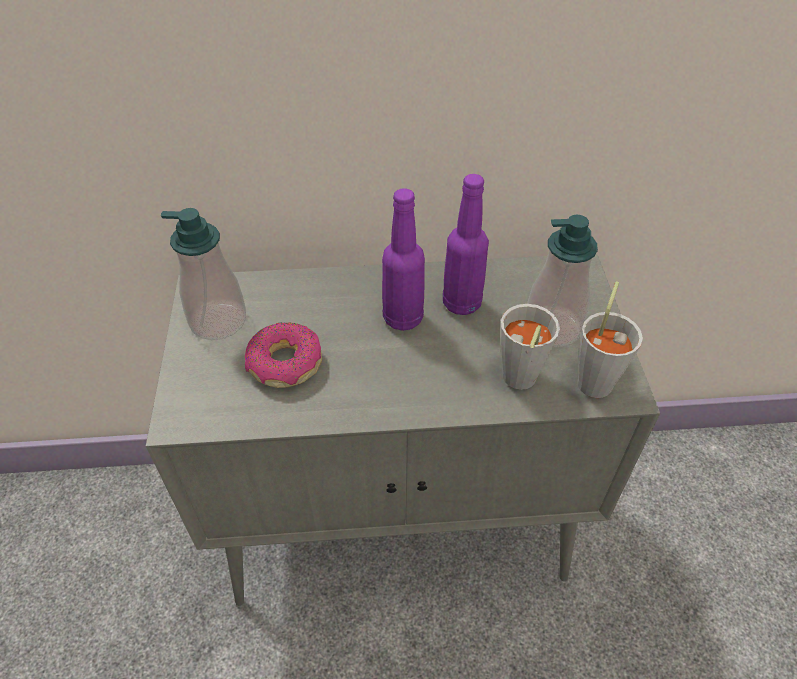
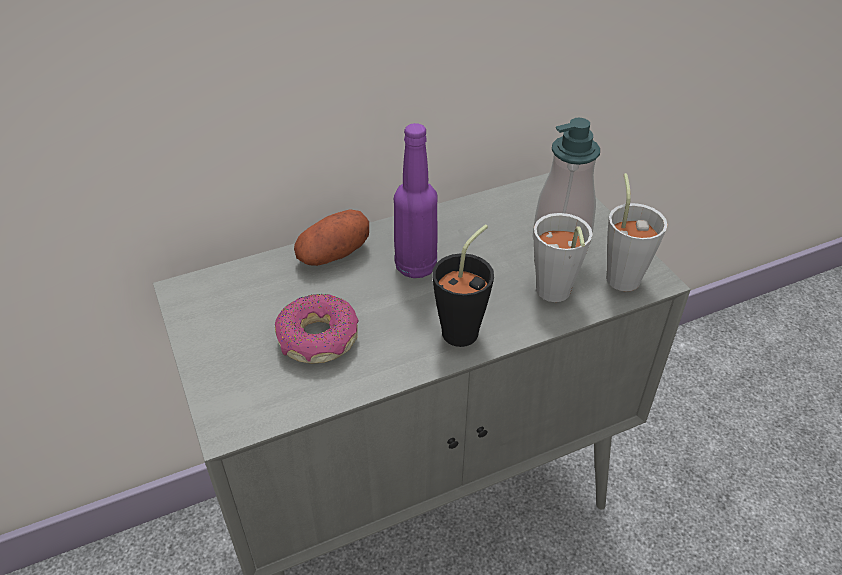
camera: 20 degrees left, 5 degrees down
(218, 321) = (223, 317): soap dispenser -> none
(336, 287) = (334, 254): none -> potato
(418, 390) = (465, 328): none -> black cup
(461, 303) = (465, 239): purple bottle -> none

